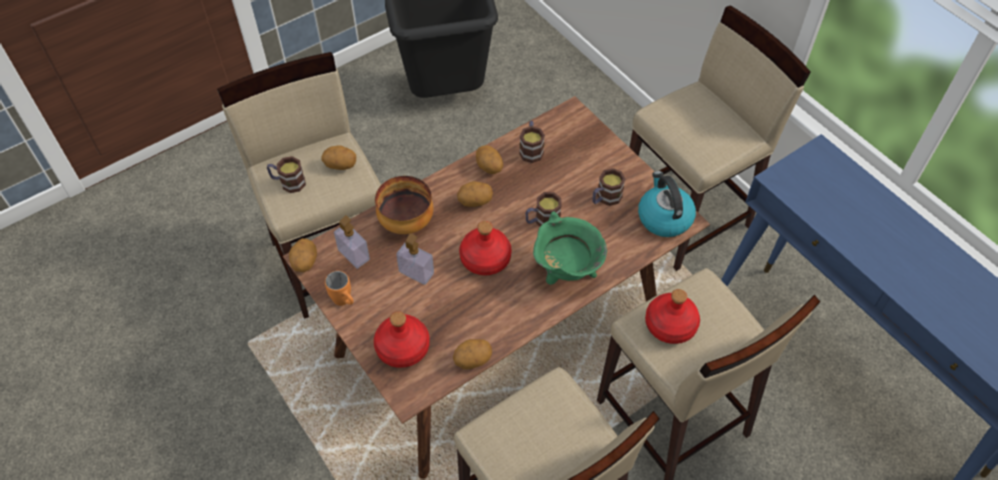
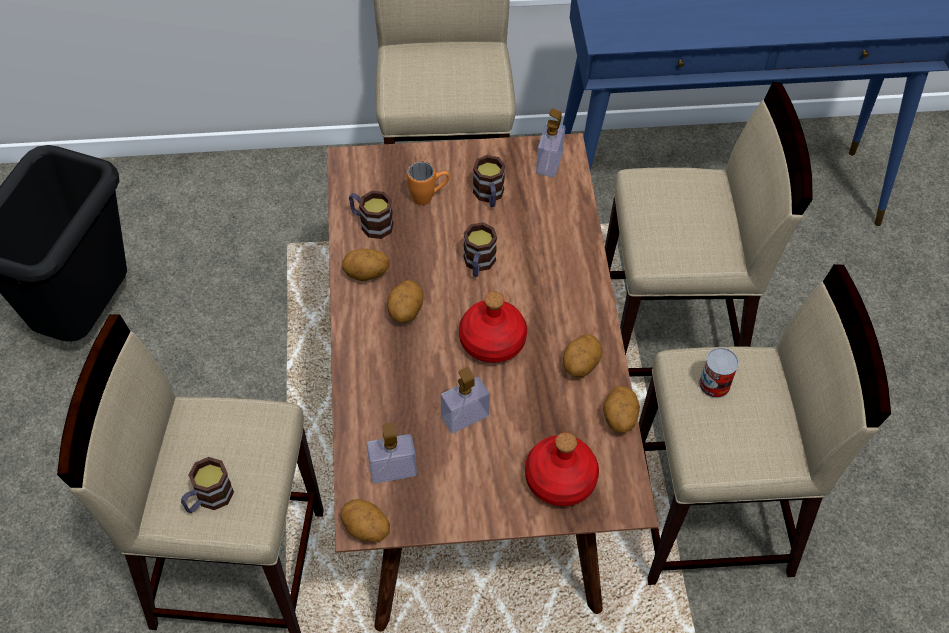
camera: 60 degrees left, 0 degrees up
(341, 165) = (229, 426): potato -> potato (580, 365)
(345, 302) = (457, 511): orange mug -> orange mug (429, 197)
(406, 223) = (384, 393): bowl -> none
(551, 412) = (714, 384): none -> can
(566, 272) = (561, 278): green cooking pot -> none
(664, 217) = (549, 163): kettle -> soap dispenser
(670, 326) = (673, 233): red bottle -> none

